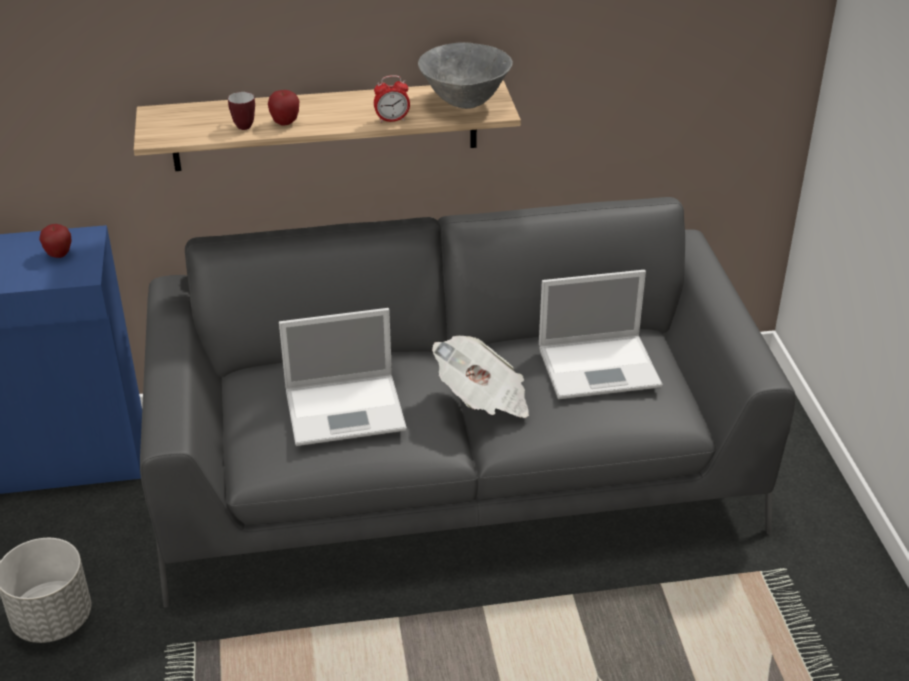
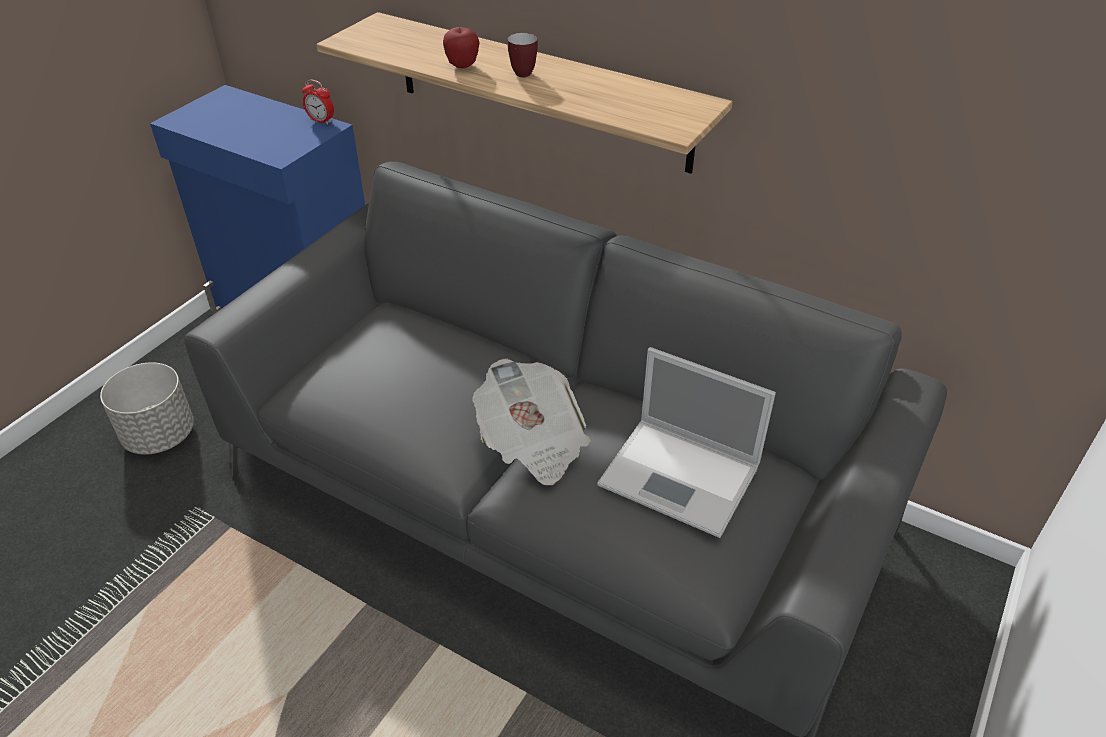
camera: 40 degrees right, 5 degrees up
(59, 255) = (288, 133): apple -> none
(241, 125) = (424, 55): mug -> mug (522, 72)
(347, 409) = (408, 383): laptop -> none
(392, 120) = (558, 98): alarm clock -> alarm clock (321, 121)
(465, 102) = (655, 108): grey bowl -> none

